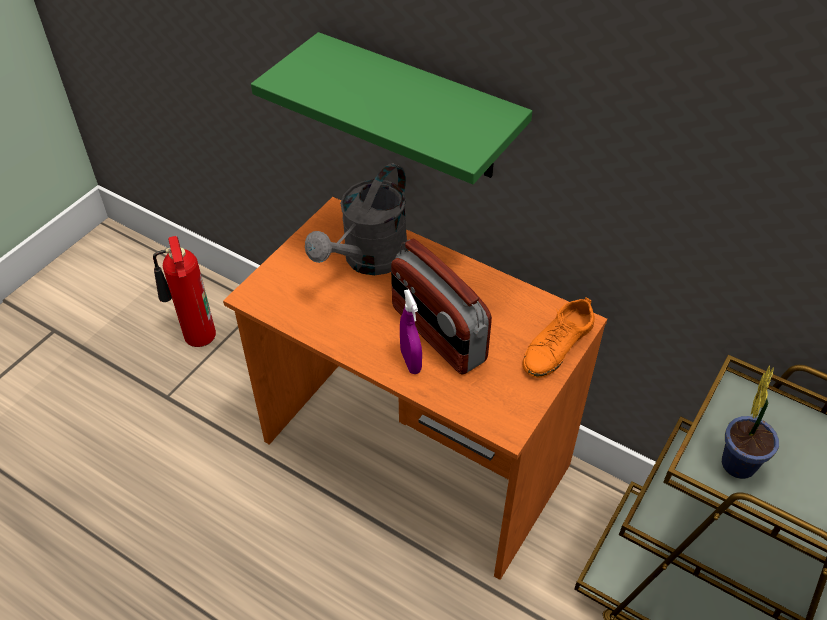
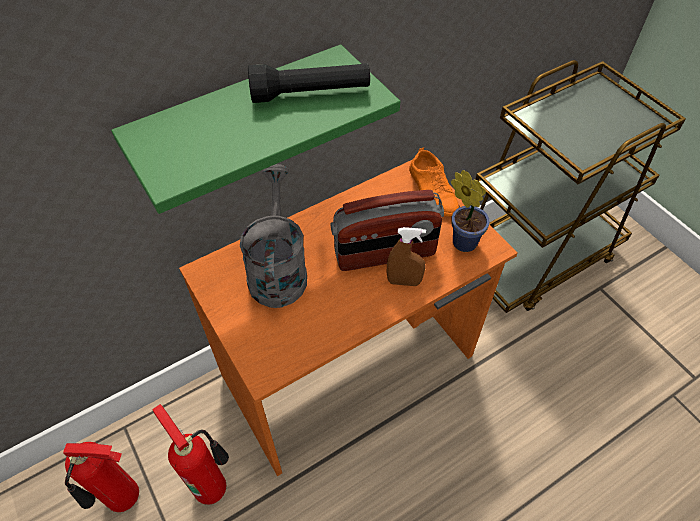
camera: 65 degrees left, 5 degrees up
(236, 393) = (211, 483): none -> fire extinguisher
(368, 260) = (277, 269): grey watering can -> grey watering can turned 150 degrees counterclockwise
(410, 361) = (404, 281): purple spray bottle -> brown spray bottle
(438, 115) = (310, 94): none -> black flashlight
(739, 460) = (575, 143): potted plant -> potted plant (462, 240)

